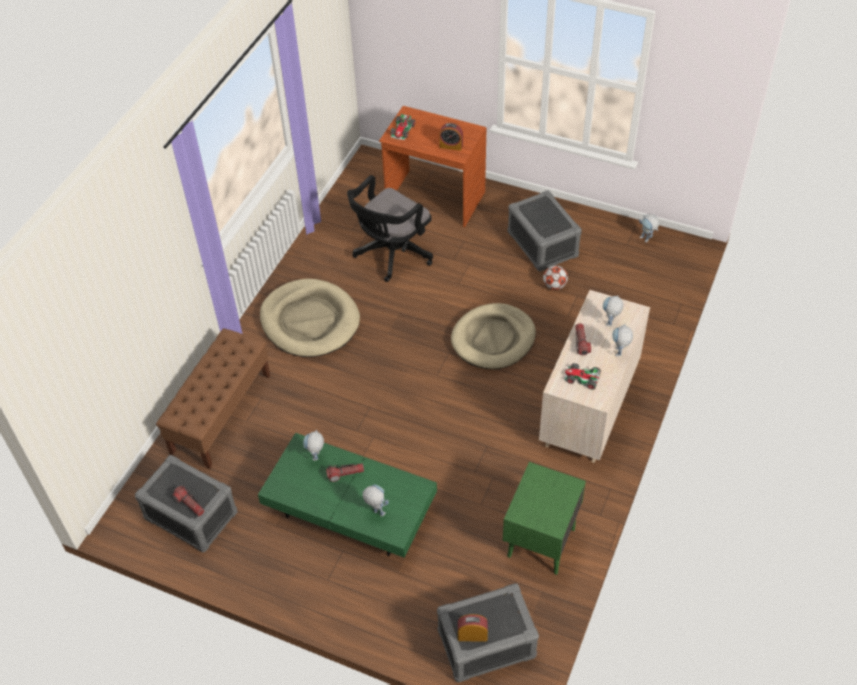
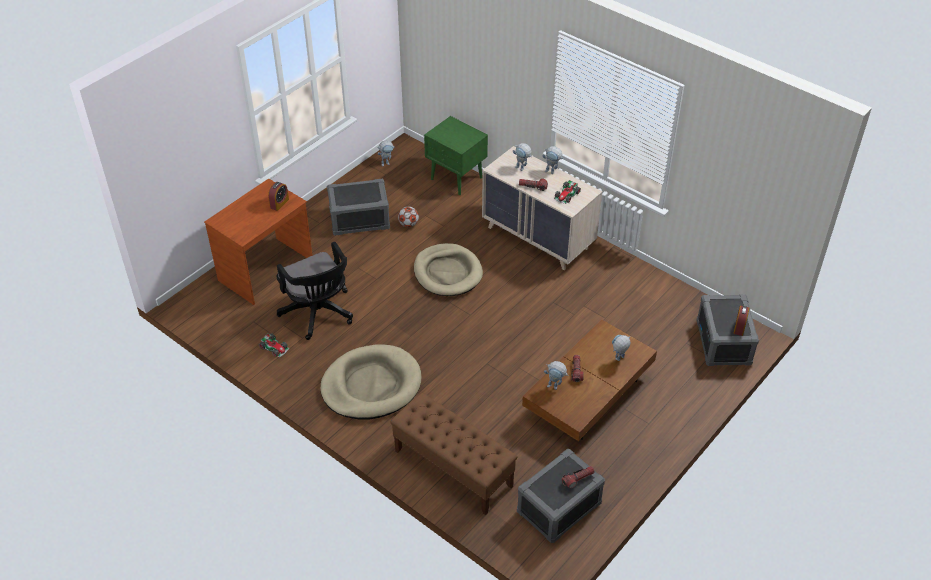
camera: 75 degrees left, 5 degrees down
(350, 511) = (588, 397): green coffee table -> brown coffee table
(402, 130) = (239, 228): toy car -> toy car (274, 347)
(540, 543) = (648, 294): green nightstand -> green nightstand (457, 179)

